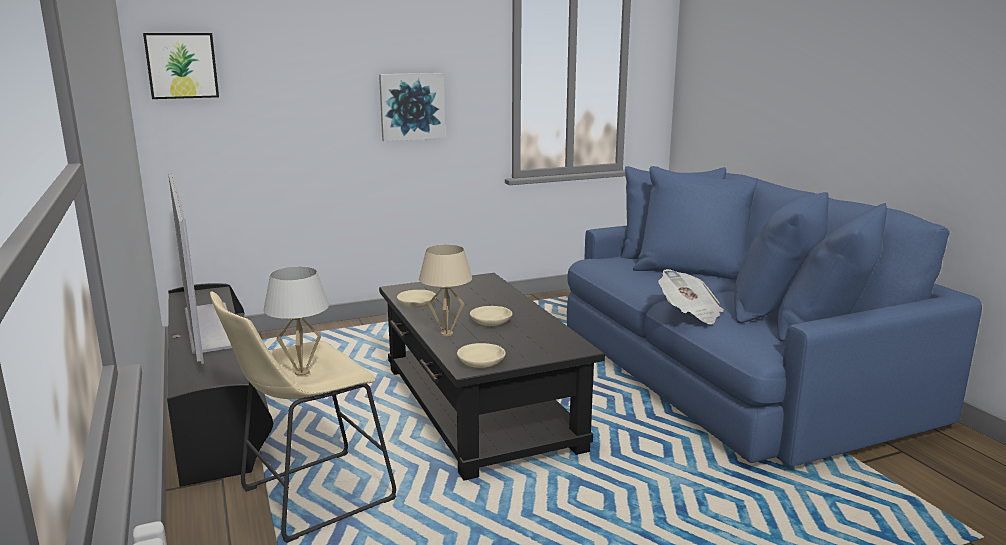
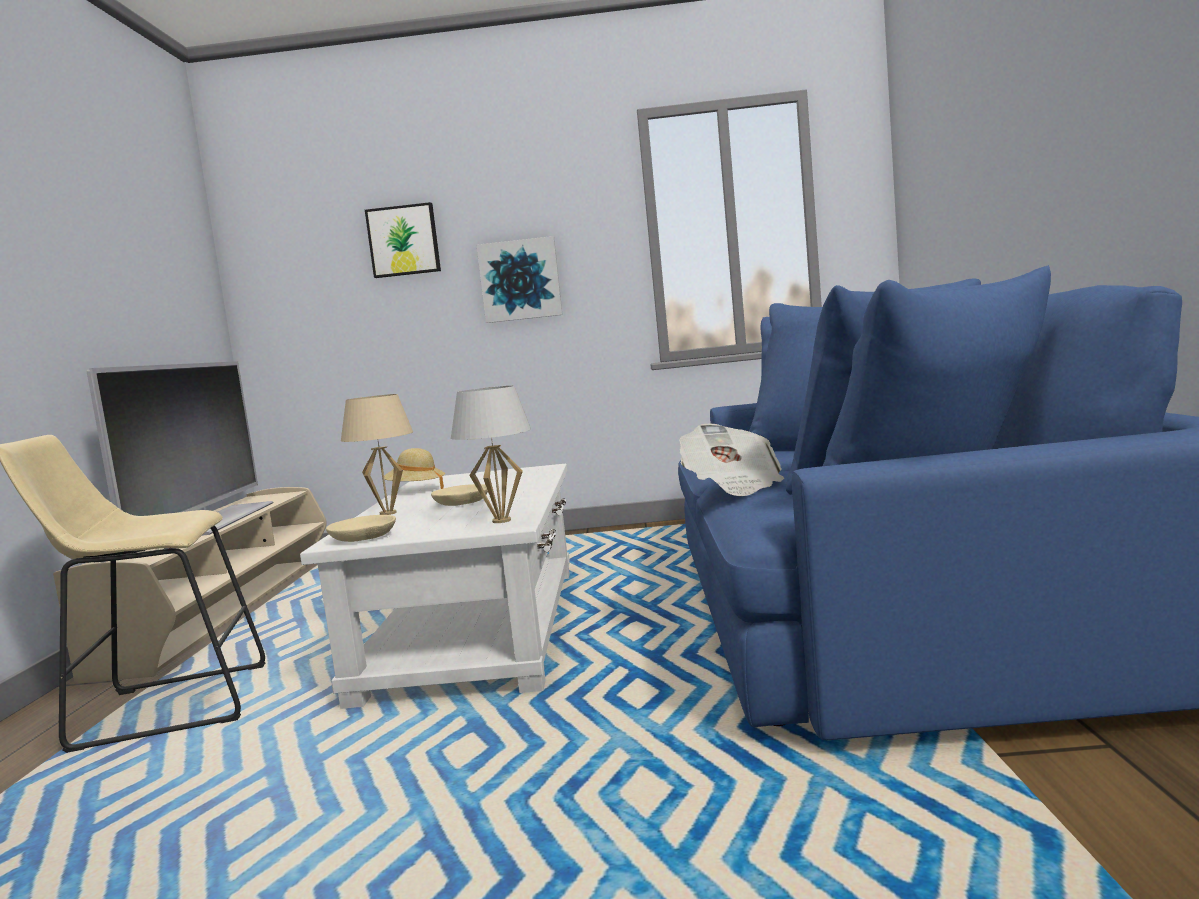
camera: 25 degrees right, 10 degrees down
(182, 65) = (268, 255): picture -> picture (404, 241)
(219, 403) = (229, 610): black tv stand -> beige tv stand
(302, 372) = (133, 536): white table lamp -> white table lamp (501, 521)
(416, 304) = (415, 490): beige bowl -> beige hat
(479, 408) = (476, 630): black coffee table -> white coffee table

